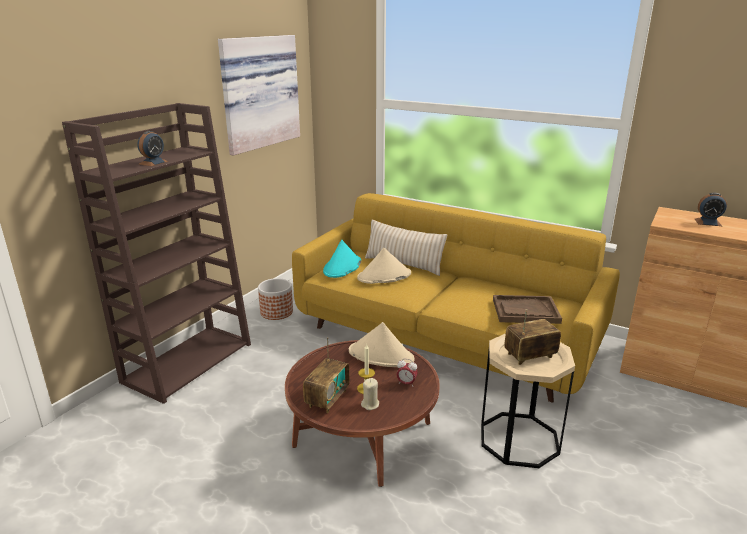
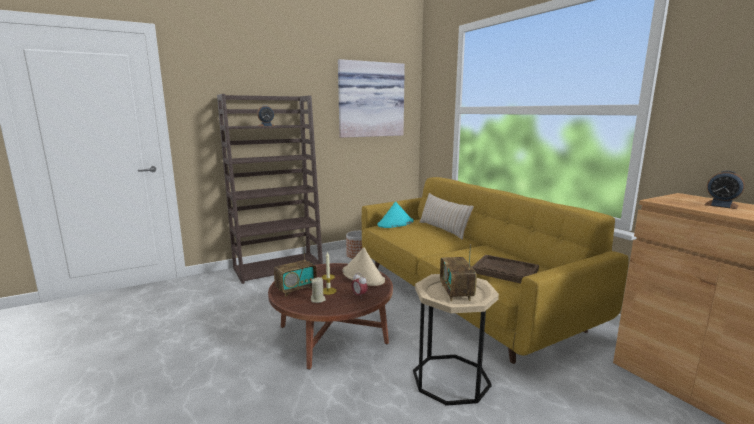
camera: 30 degrees right, 10 degrees down
(384, 276) = (417, 232): beige hat -> none
(530, 356) = (456, 292): radio -> radio turned 105 degrees counterclockwise

